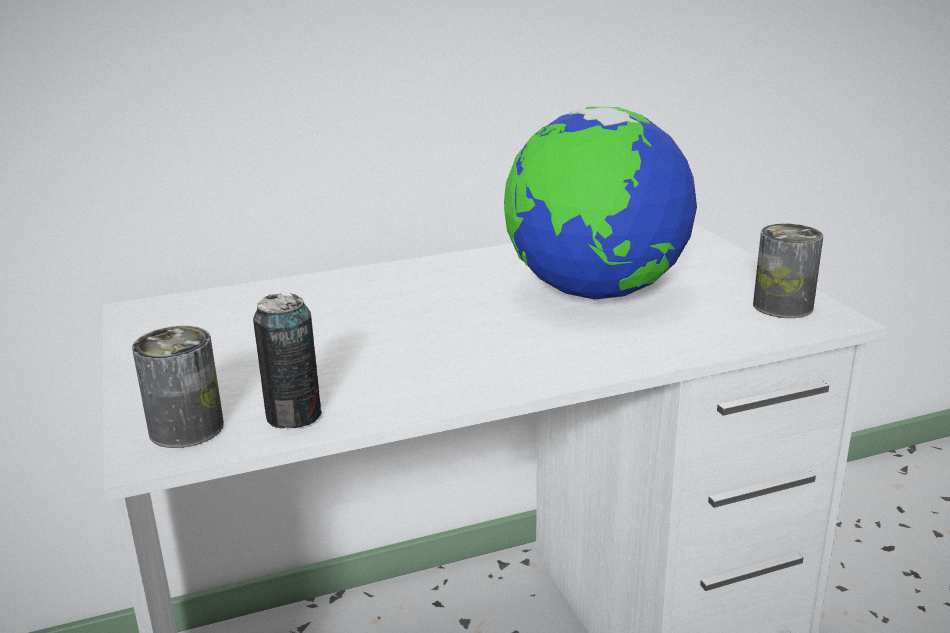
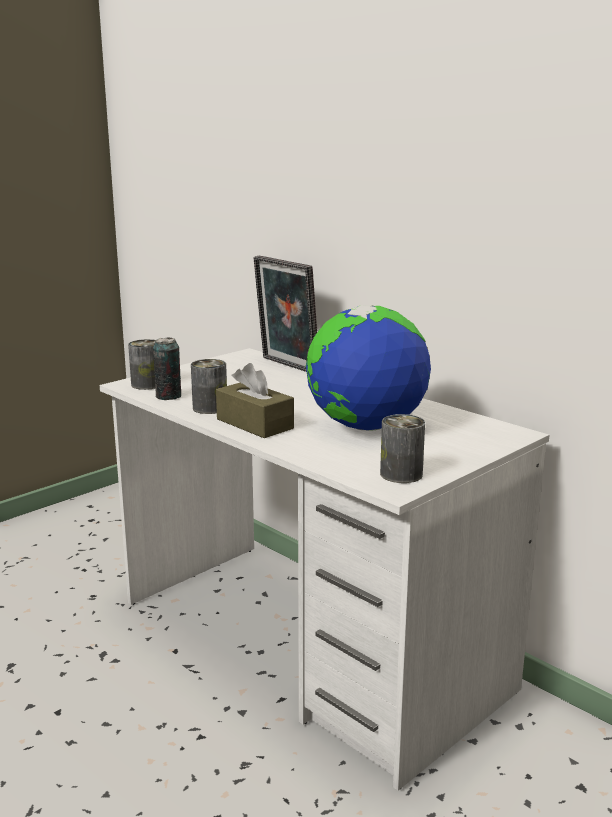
camera: 65 degrees right, 5 degrees down
(256, 293) = (286, 366): none -> picture frame
(404, 386) = (210, 408): none -> can
(520, 362) = (255, 424): none -> brown tissue box

